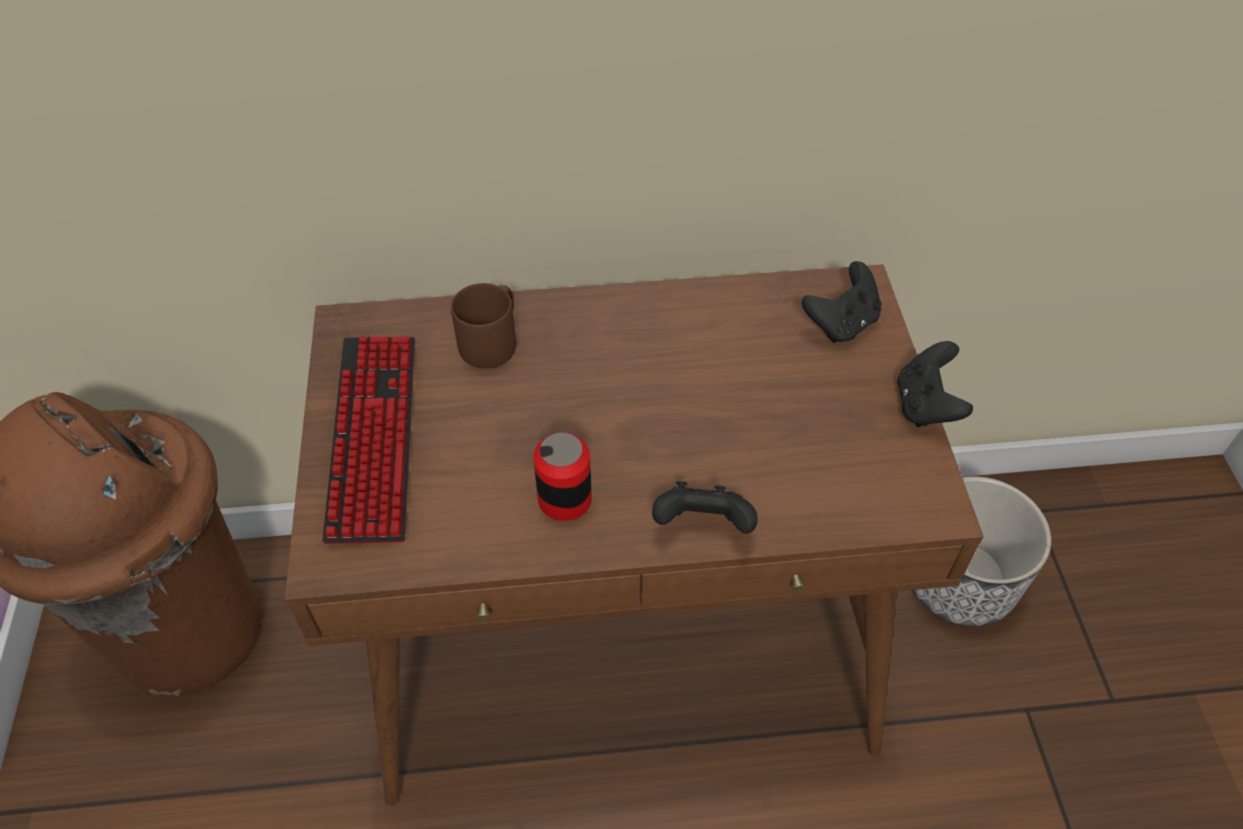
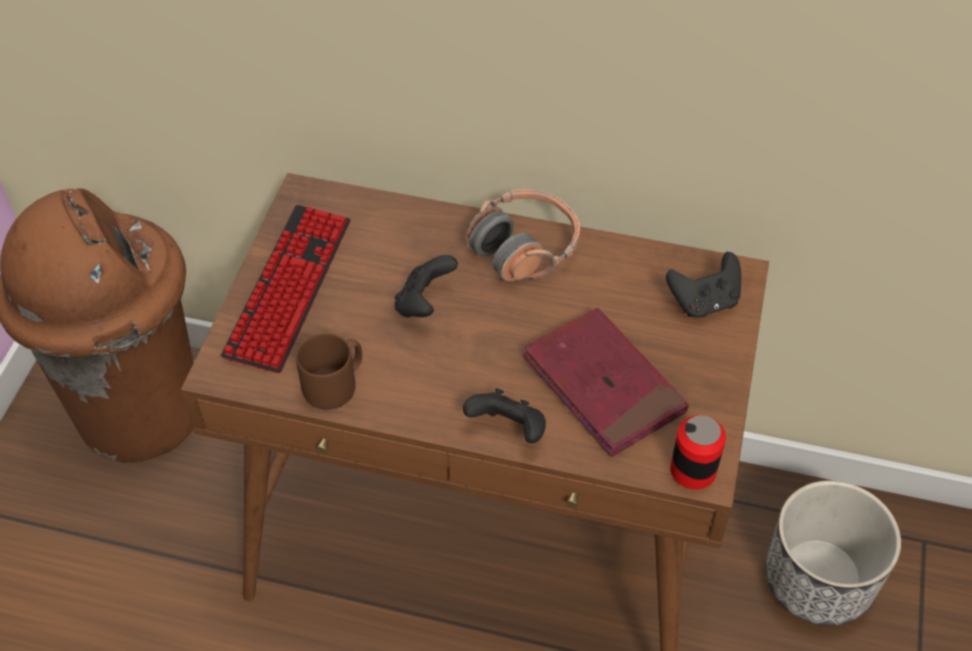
camera: 20 degrees right, 0 degrees up
(492, 342) = (409, 239): brown mug -> brown mug (335, 385)
(565, 499) = (411, 378): can -> can (693, 470)
(624, 317) = (524, 247): none -> headphones
(782, 443) = (603, 385): none -> red book
(926, 405) = (740, 390): black game controller -> black game controller (424, 303)

